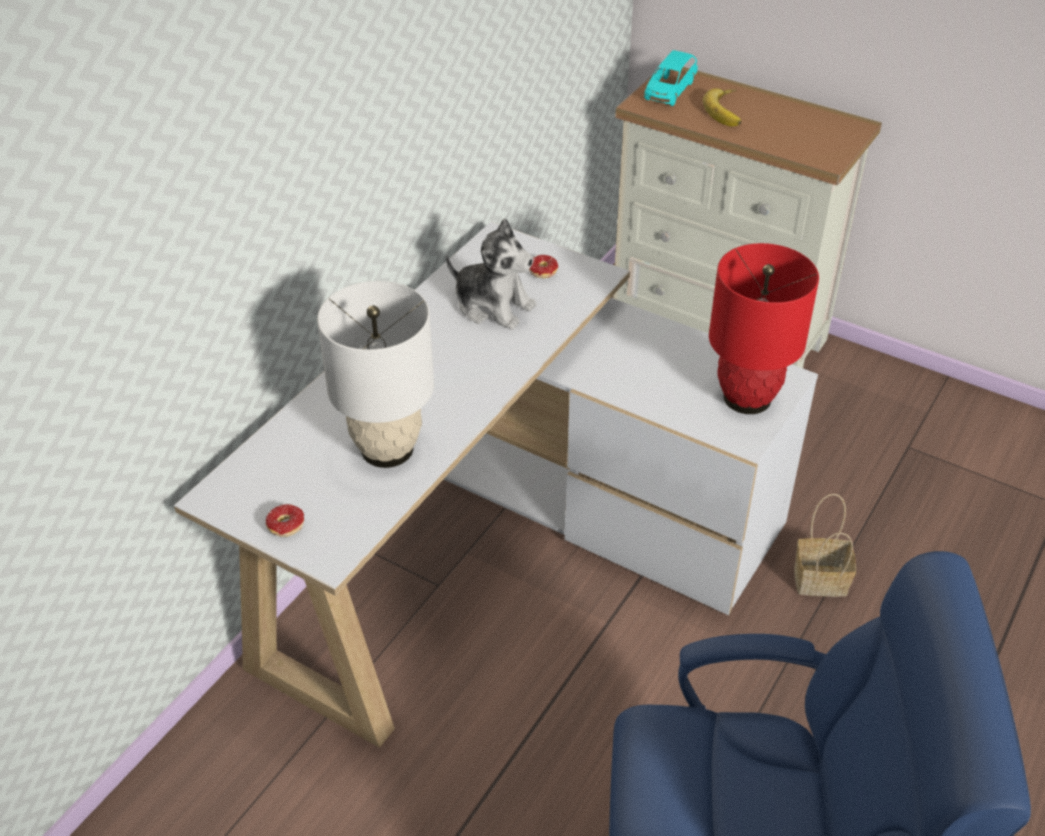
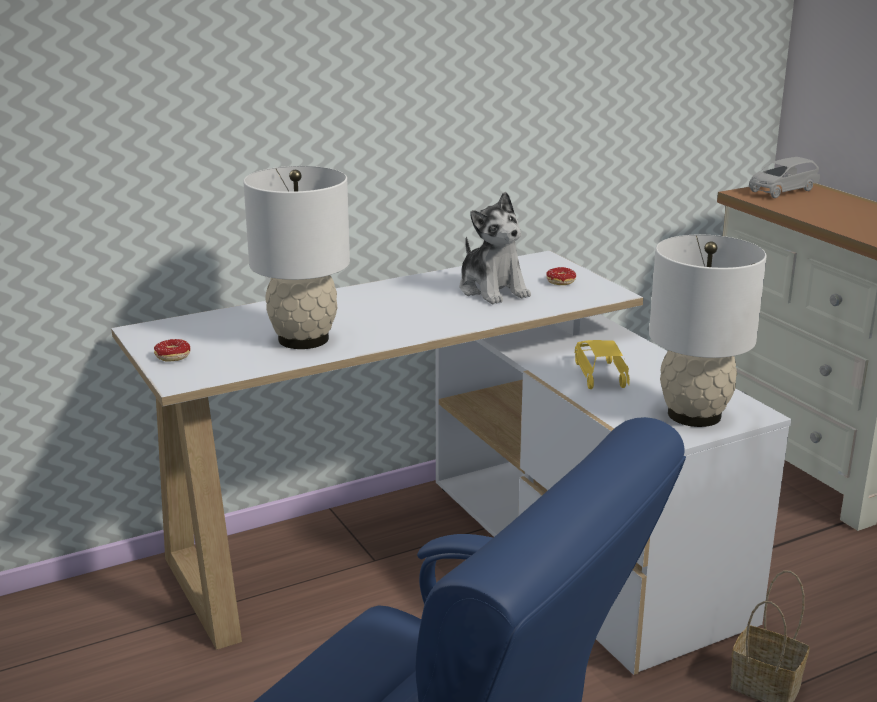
camera: 30 degrees right, 20 degrees down
(637, 374) = (599, 376): none -> yellow toy car
(669, 91) = (782, 191): turquoise toy car -> grey toy car
(728, 111) = (828, 208): banana -> none
(747, 398) = (694, 415): red table lamp -> white table lamp

